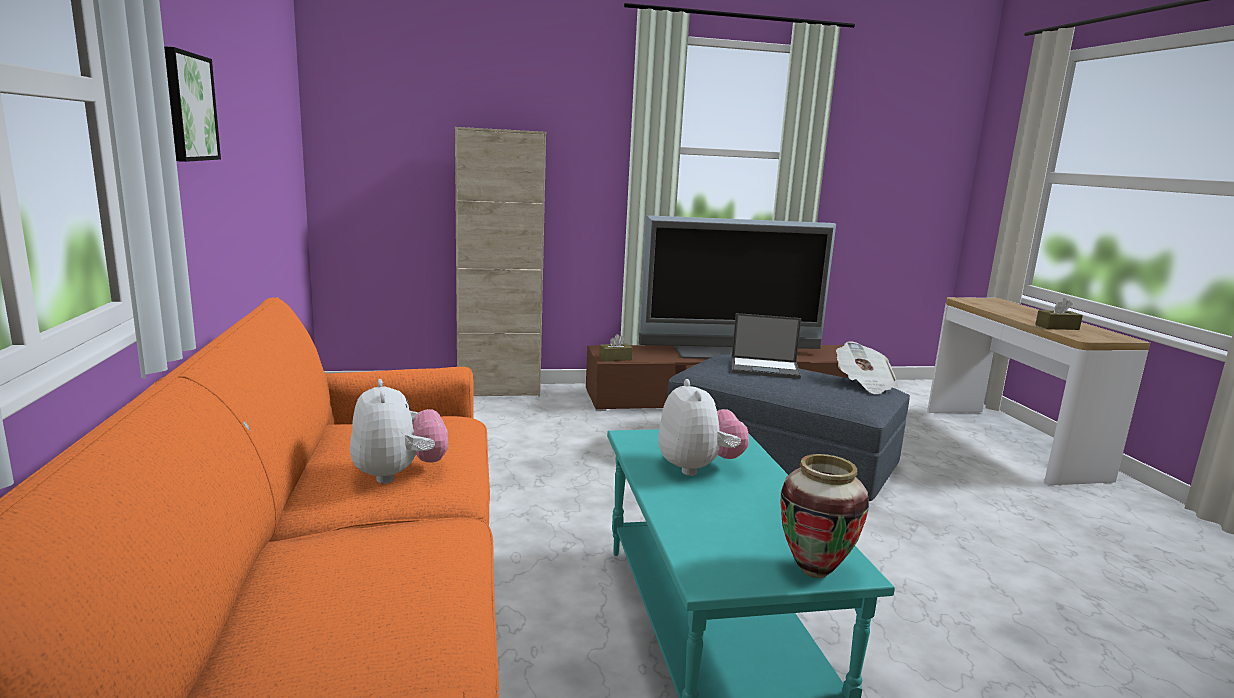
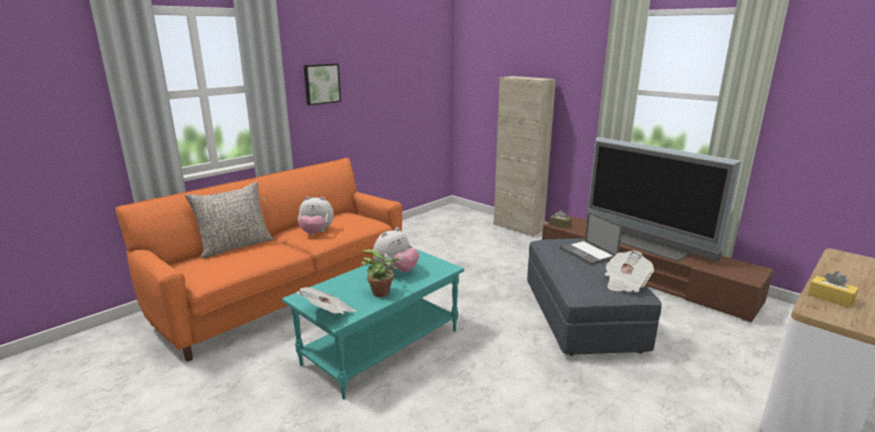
camera: 55 degrees right, 5 degrees up
(270, 587) = (235, 246): none -> grey pillow
(398, 474) = (316, 233): plush toy -> plush toy turned 60 degrees clockwise
(773, 501) = (383, 293): none -> potted plant
(814, 571) = (328, 313): vase -> newspaper
(1057, 327) = (830, 298): brown tissue box -> yellow tissue box

